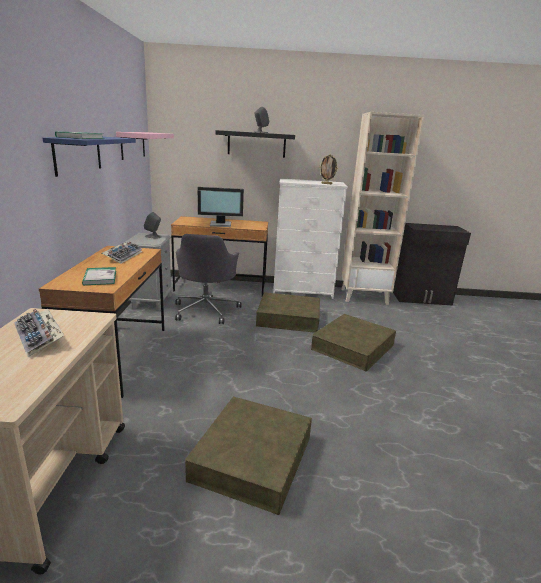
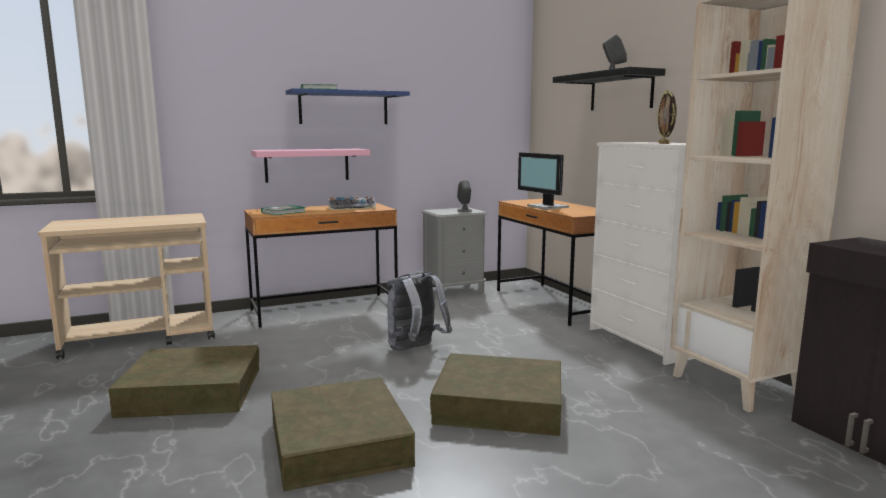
camera: 65 degrees right, 10 degrees down
(40, 337) = (151, 220): keyboard -> none
(133, 145) = (476, 105): pink shelf -> pink shelf (307, 165)
(206, 310) = (474, 312): grey office chair -> none
(252, 346) = (415, 349): none -> grey backpack
(288, 318) = (528, 350): brown storage box -> brown storage box (339, 442)

